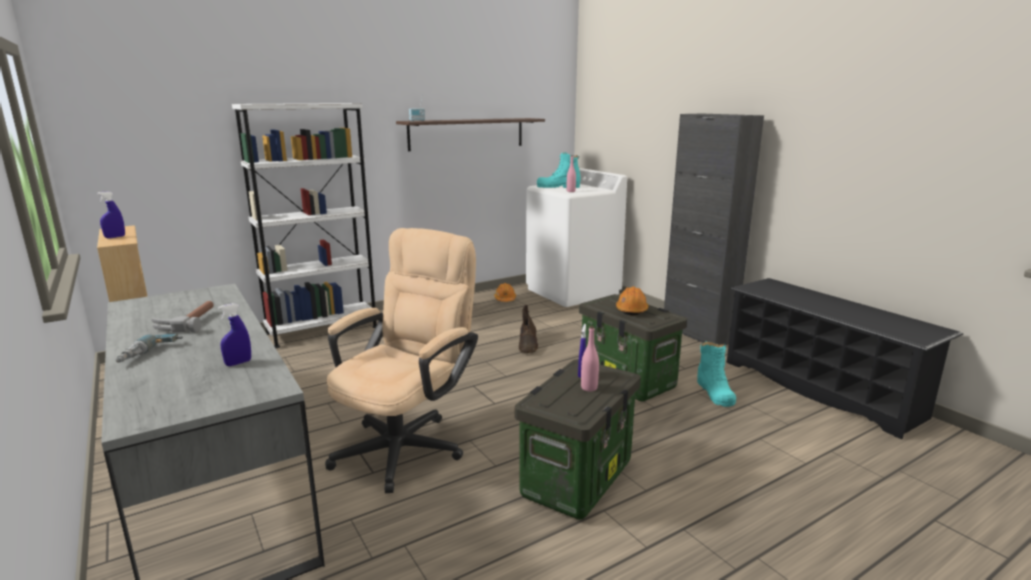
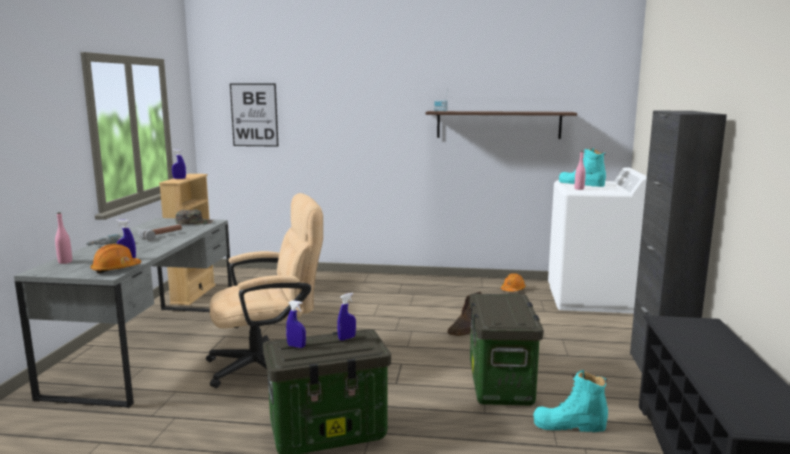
camera: 40 degrees right, 5 degrees down
(161, 134) = (254, 115): none -> picture
(196, 295) = (195, 222): none -> green cap
(322, 330) = (341, 277): white bookcase -> none
(559, 398) = (296, 346): none -> blue spray bottle
(589, 388) = (330, 348): pink bottle -> pink bottle (65, 262)
(631, 310) = (502, 309): orange hard hat -> orange hard hat (116, 269)
(715, 392) = (569, 425): turquoise boot -> turquoise boot turned 60 degrees clockwise

